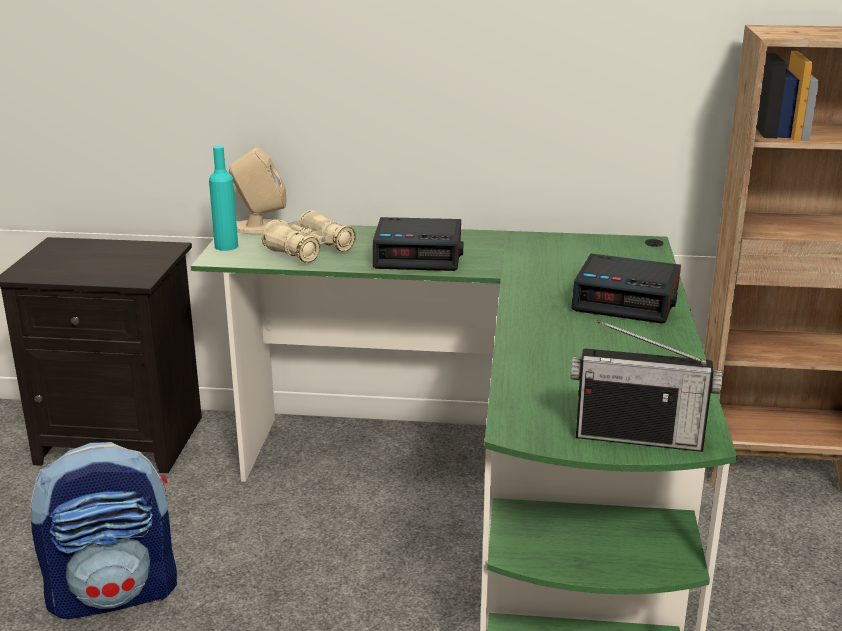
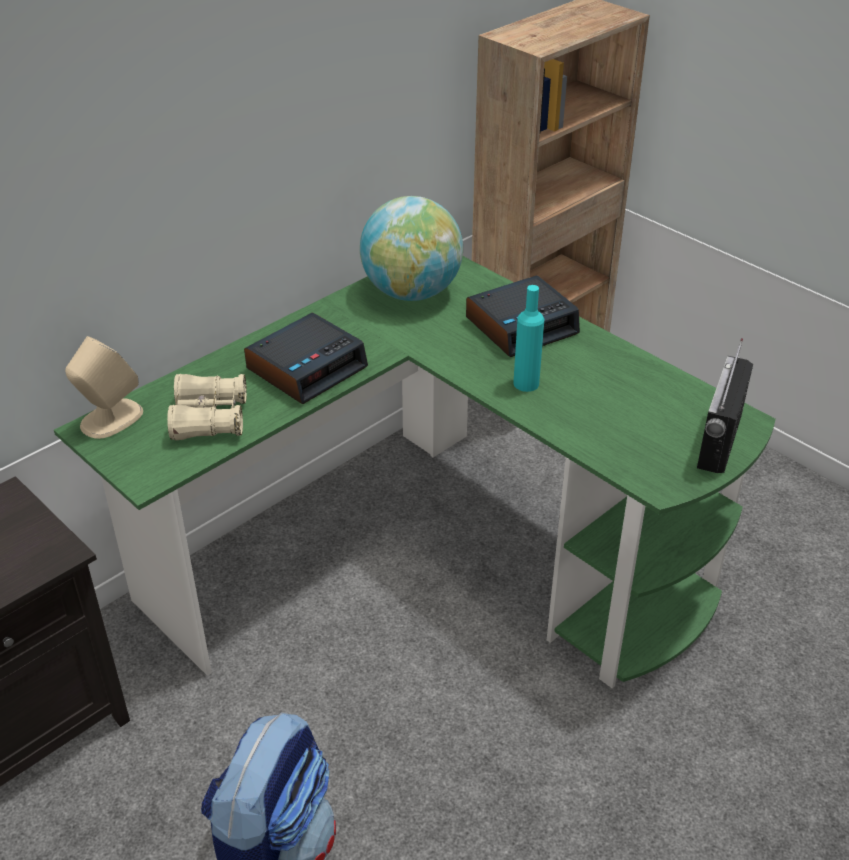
camera: 50 degrees left, 15 degrees up
(226, 246) = (123, 461): turquoise bottle -> turquoise bottle (526, 383)
(581, 251) = (411, 292): none -> globe
(638, 437) = (719, 441): radio -> radio turned 150 degrees clockwise

